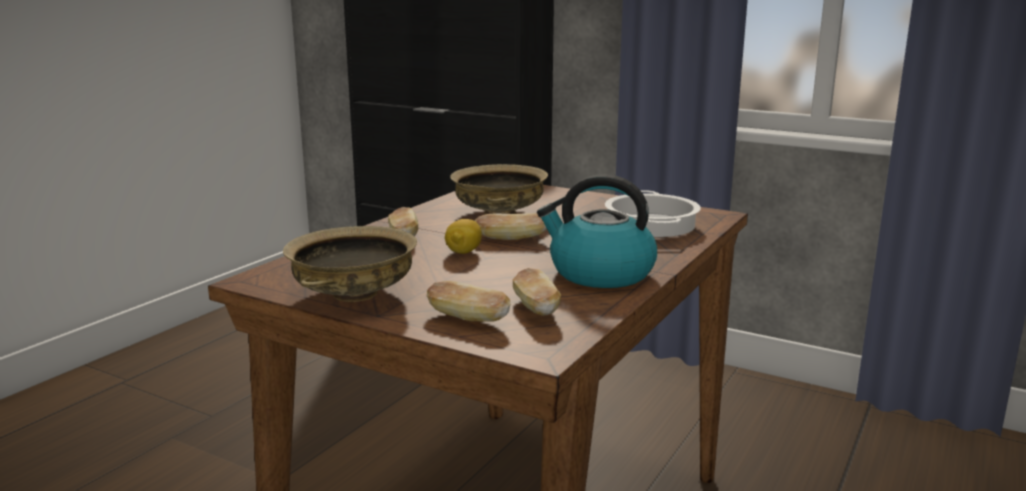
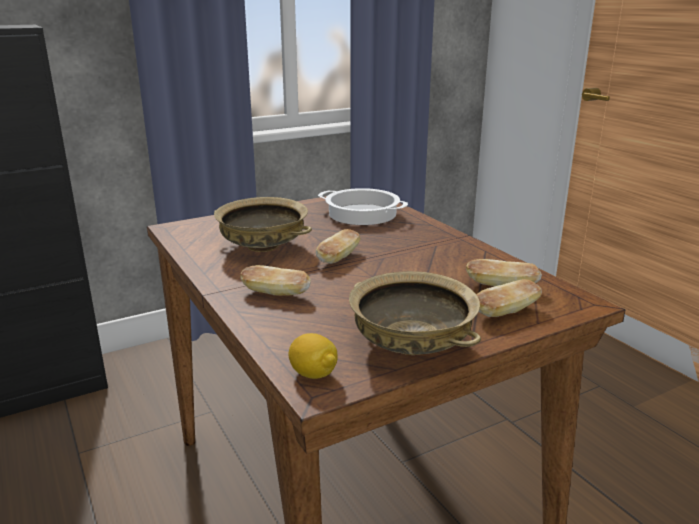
camera: 60 degrees left, 5 degrees up
(463, 252) = (349, 280): lemon -> lemon (313, 374)
(599, 273) = (448, 252): kettle -> none

